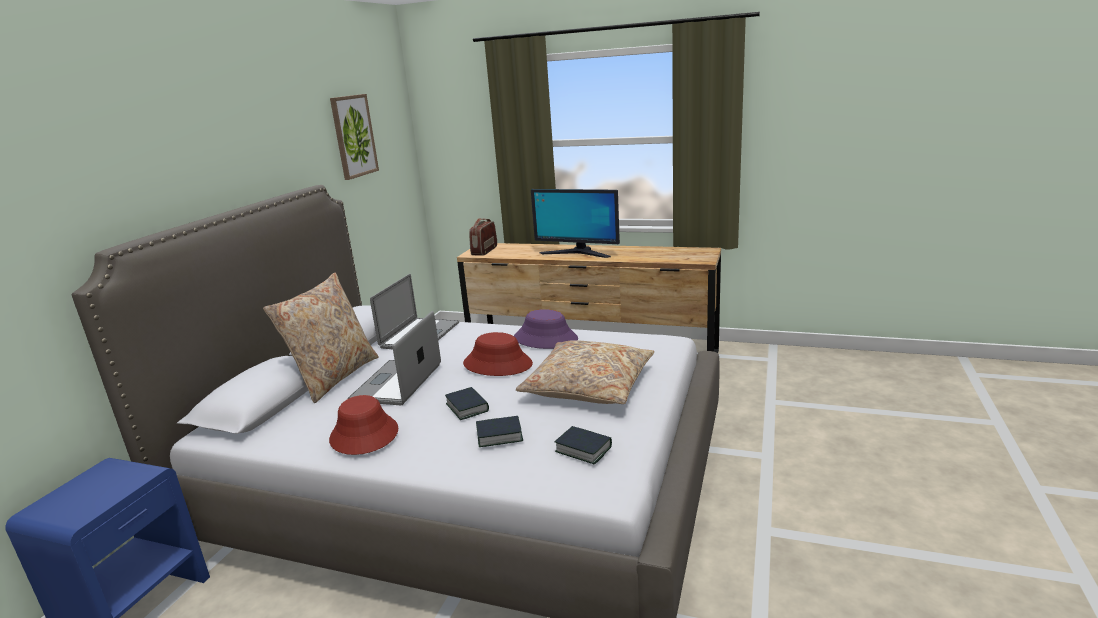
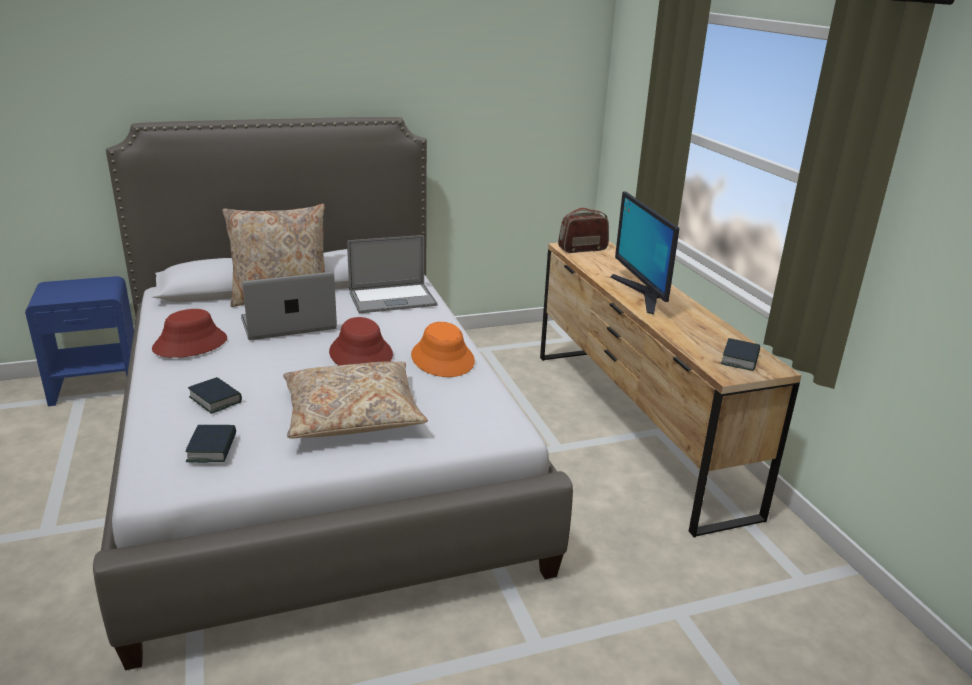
camera: 50 degrees right, 5 degrees up
(353, 136) = (488, 75): picture -> none
(467, 407) = (262, 369): book -> book (740, 359)
(546, 338) = (443, 358): purple hat -> orange hat

